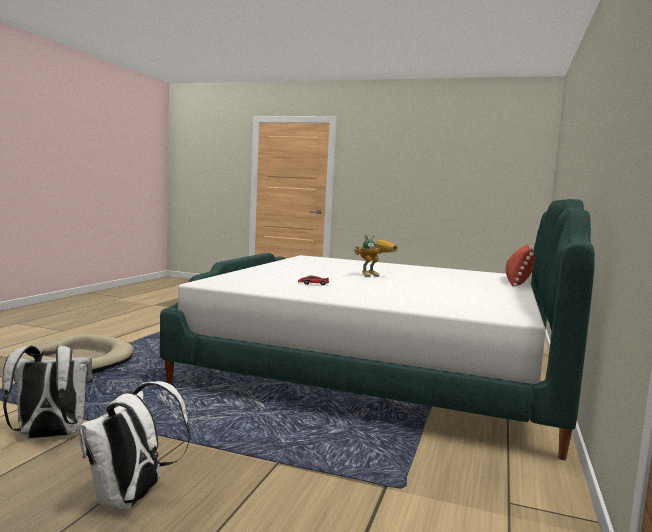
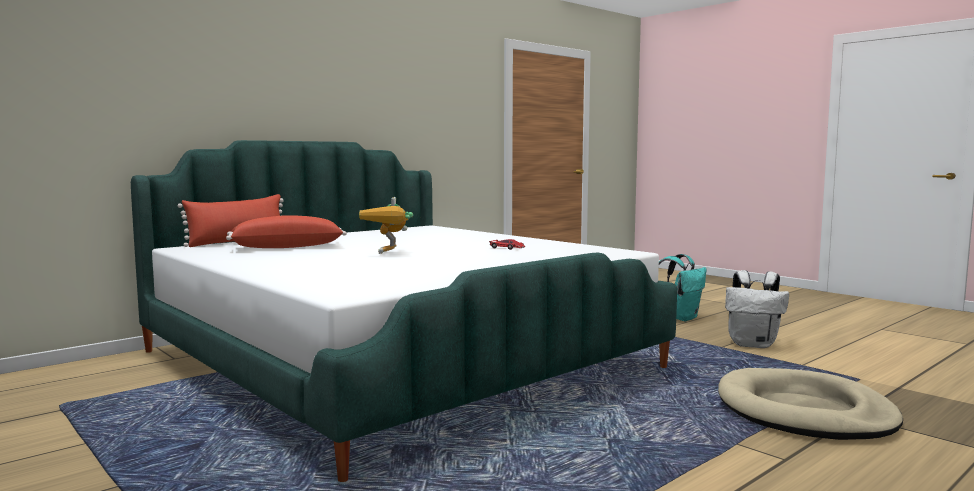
camera: 150 degrees left, 0 degrees up
(131, 499) = (680, 318): white backpack -> turquoise backpack
(373, 275) = (390, 254): toy robot -> toy robot turned 90 degrees counterclockwise
(463, 278) = (287, 247): none -> red pillow

